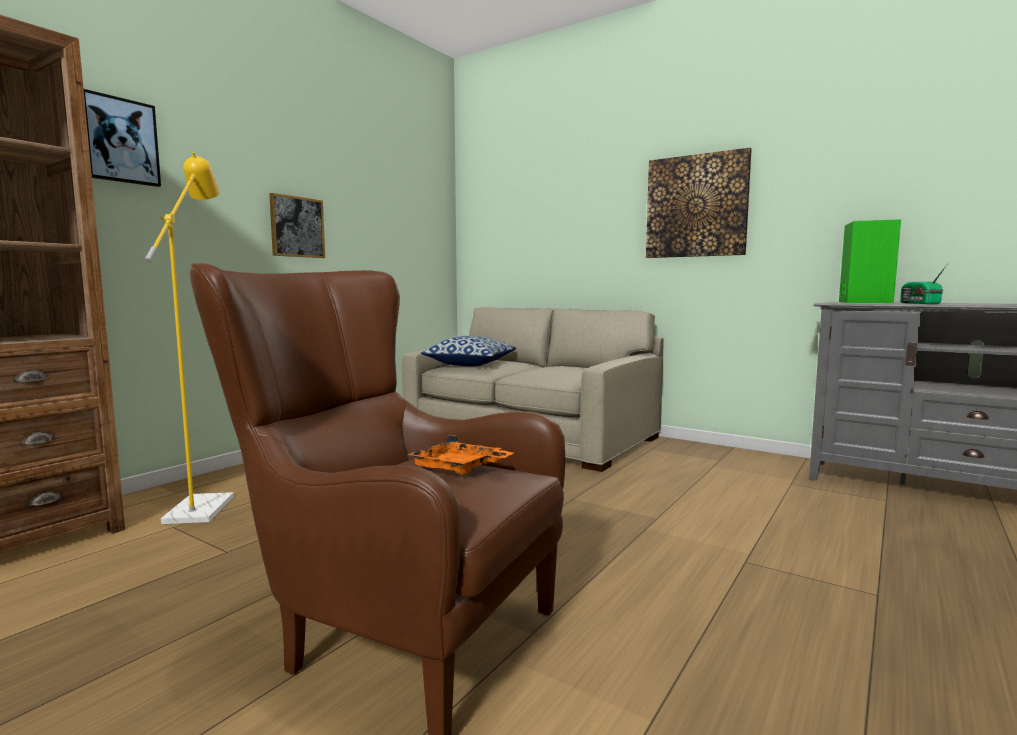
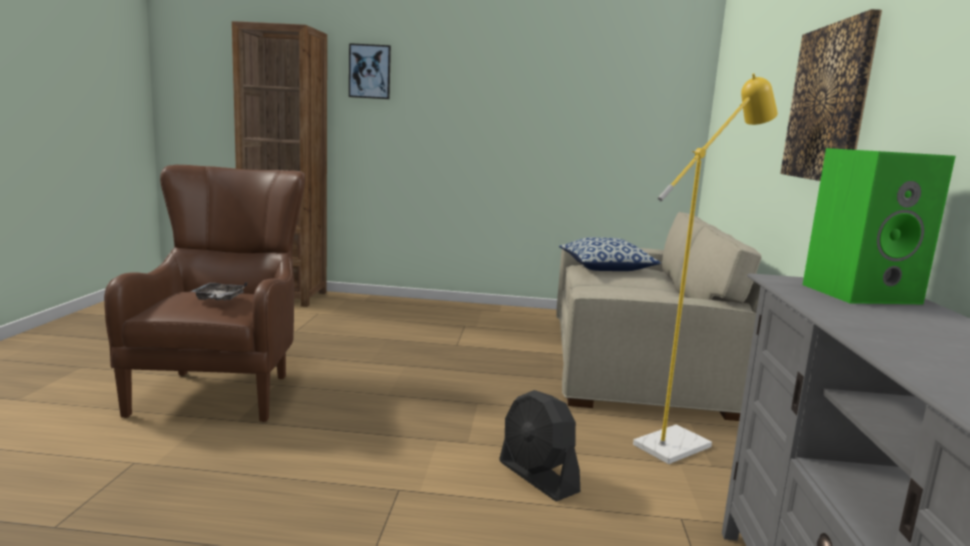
camera: 60 degrees right, 5 degrees up
(204, 505) = (352, 310): yellow floor lamp -> yellow floor lamp (680, 442)
(297, 227) = (494, 123): picture -> none
(459, 468) = (219, 299): orange tray -> grey tray
(728, 507) = (538, 477): none -> black fan
(919, 303) = (848, 312): radio -> none

